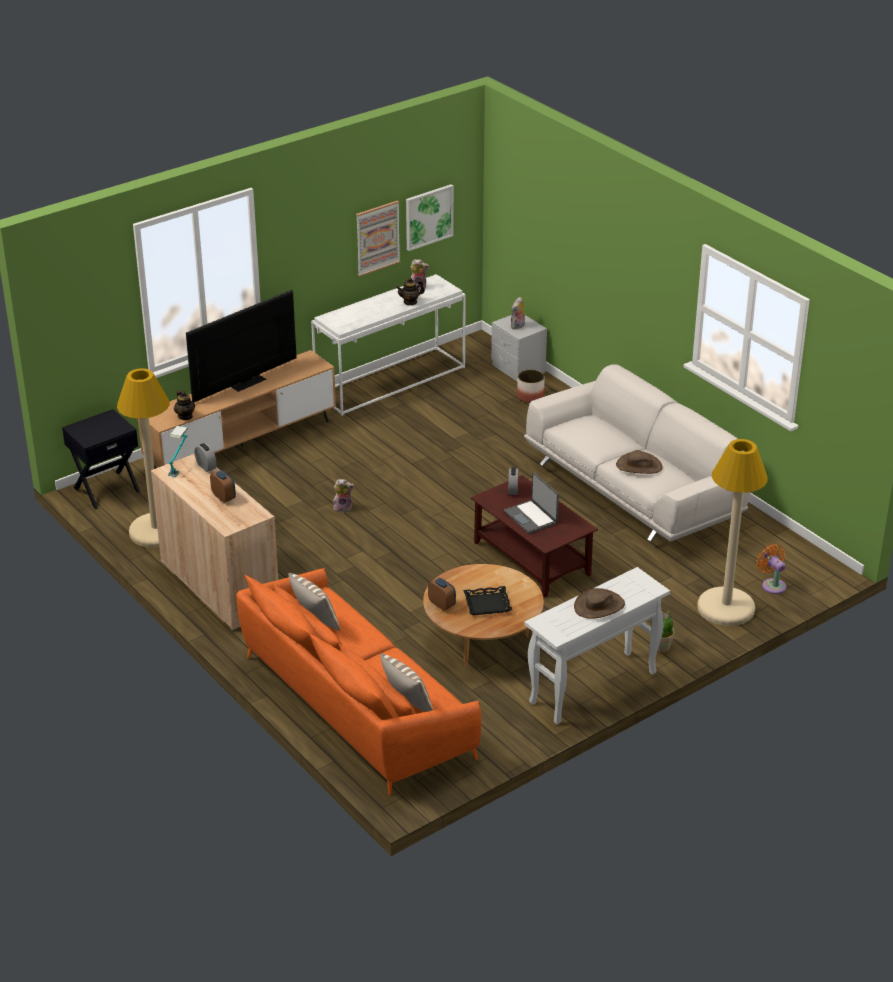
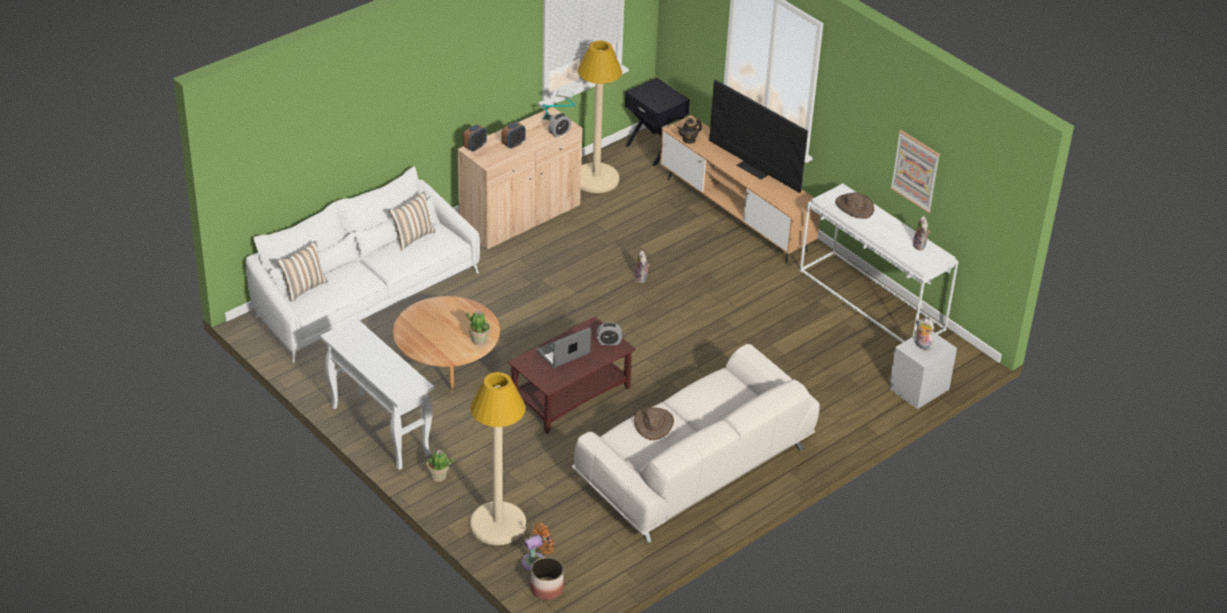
camera: 85 degrees right, 5 degrees up
(354, 705) = (364, 295): orange sofa -> white sofa
(410, 302) = (888, 241): teapot -> none
(428, 217) = (966, 199): picture -> none
(442, 605) = (437, 305): alarm clock -> alarm clock (475, 147)
(487, 604) = (438, 331): black tray -> none
(502, 576) = (479, 340): none -> potted plant
(530, 397) = (863, 397): planter -> planter (546, 589)
(599, 606) = (375, 361): brown hat -> brown hat (854, 207)

